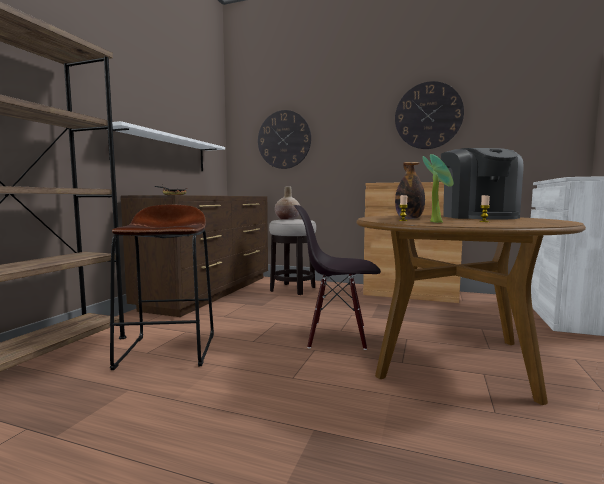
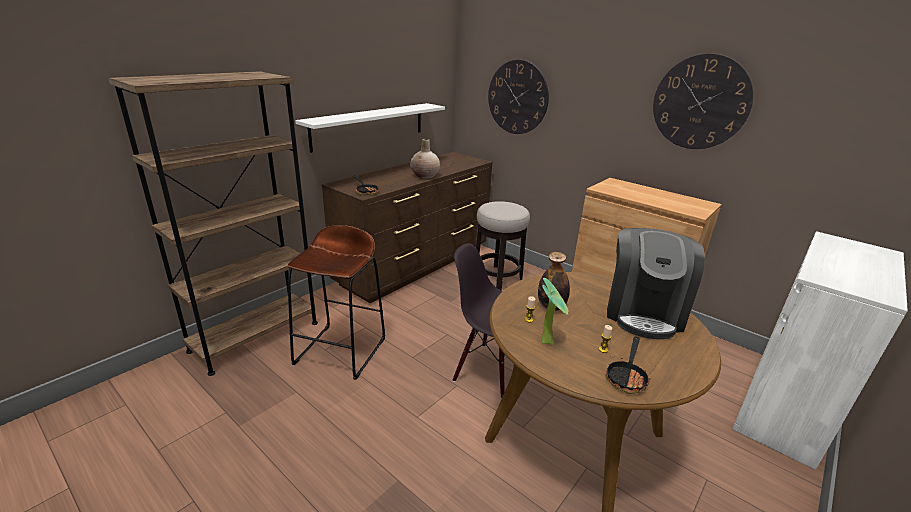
camera: 20 degrees right, 20 degrees up
(288, 219) = (498, 207): beige vase -> beige vase (425, 176)
(525, 224) = (627, 377): none -> frying pan

